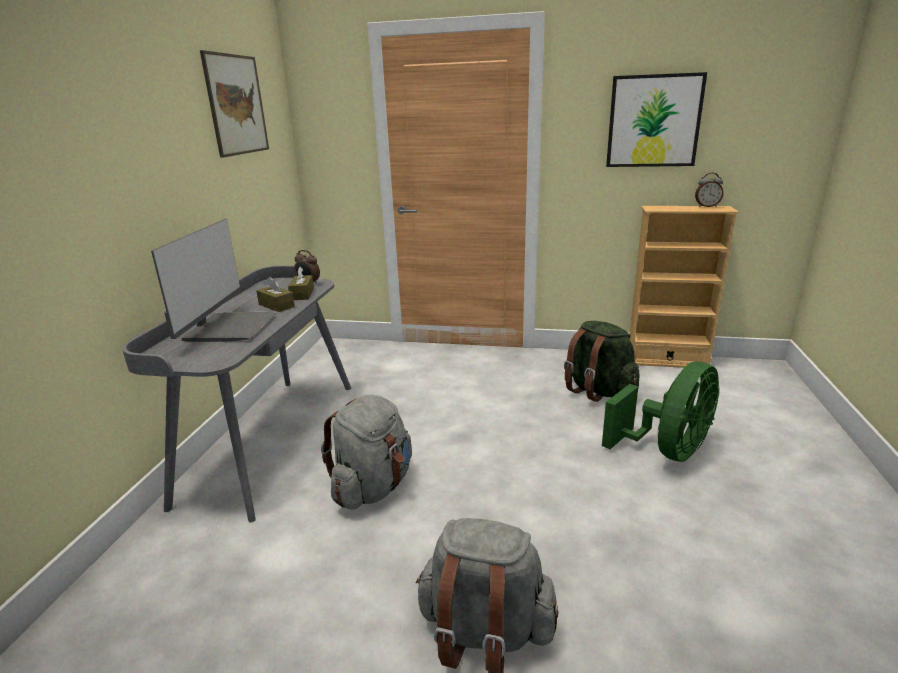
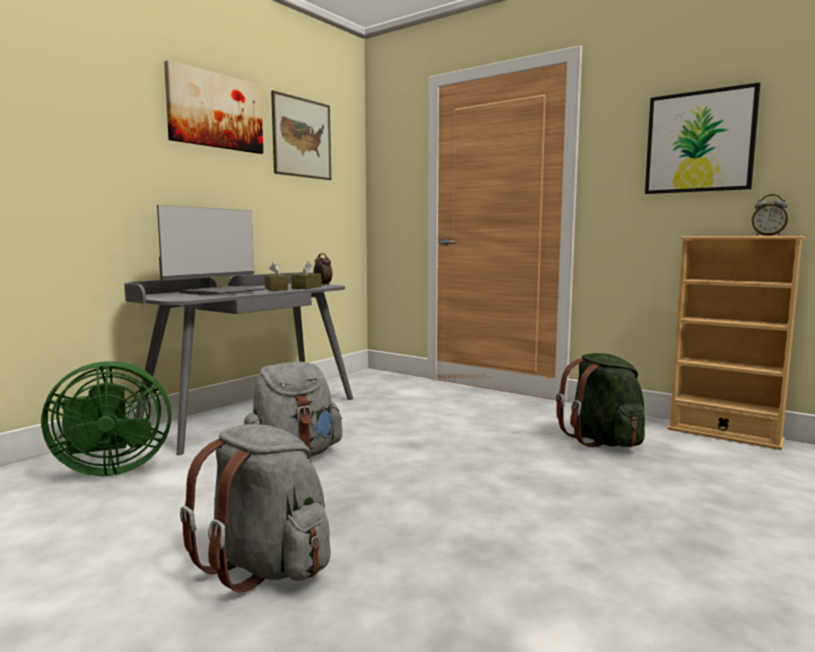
camera: 25 degrees right, 15 degrees down
(152, 93) = (215, 111): none -> picture
(667, 450) = (632, 498): green fan -> green fan (110, 469)

